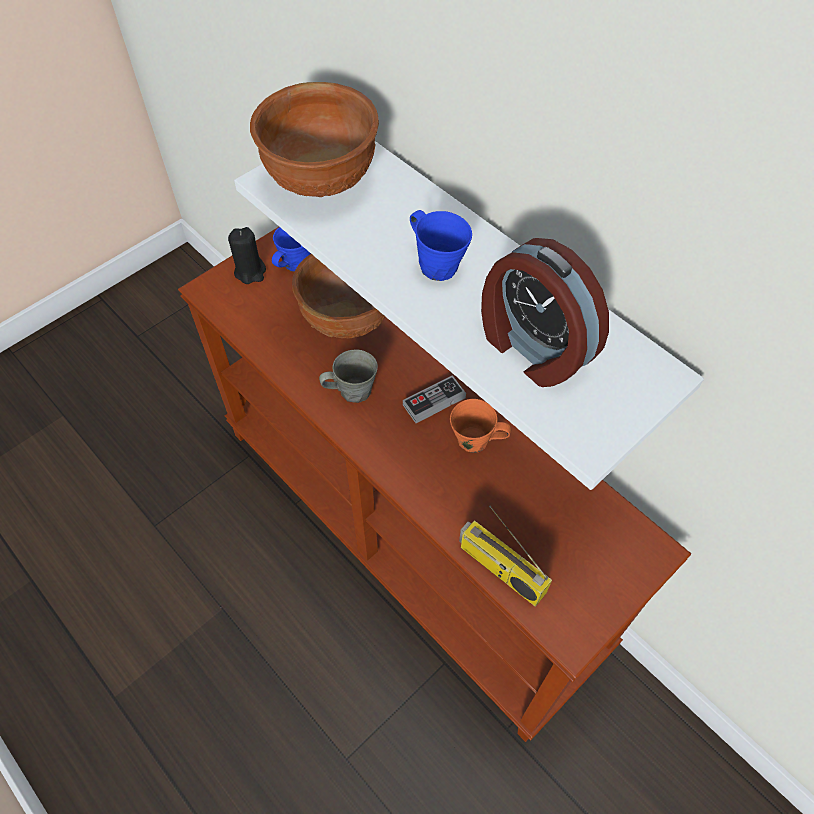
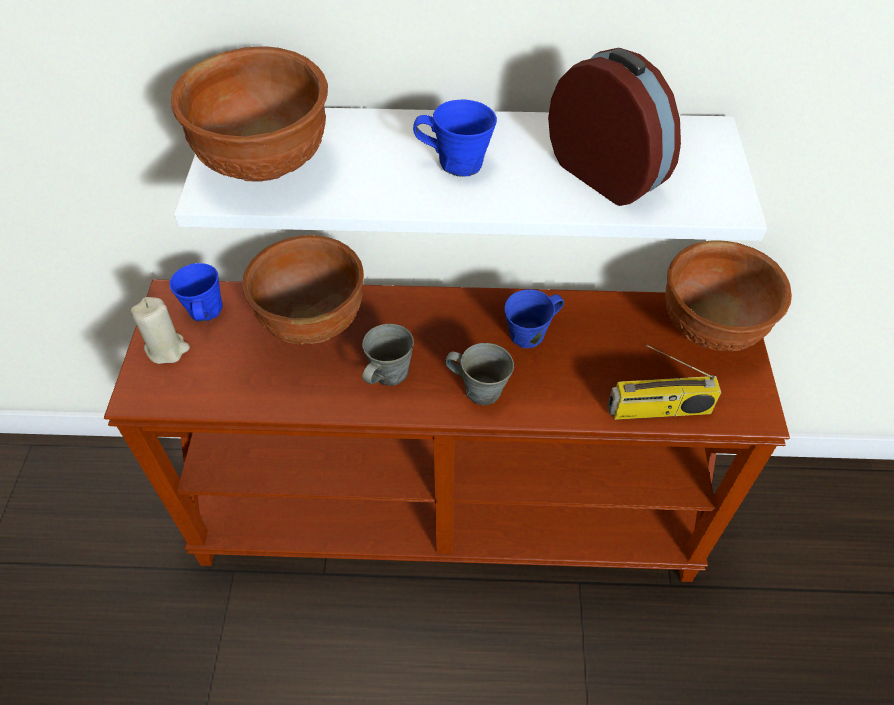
camera: 45 degrees left, 5 degrees down
(250, 272) = (167, 349): black candle -> beige candle
(397, 449) = (480, 389): none -> grey mug
(434, 401) = (464, 331): game controller -> none
(475, 440) = (529, 335): orange mug -> blue mug
(532, 348) = (607, 172): alarm clock -> alarm clock turned 135 degrees counterclockwise
(616, 549) = (709, 329): none -> brown bowl

